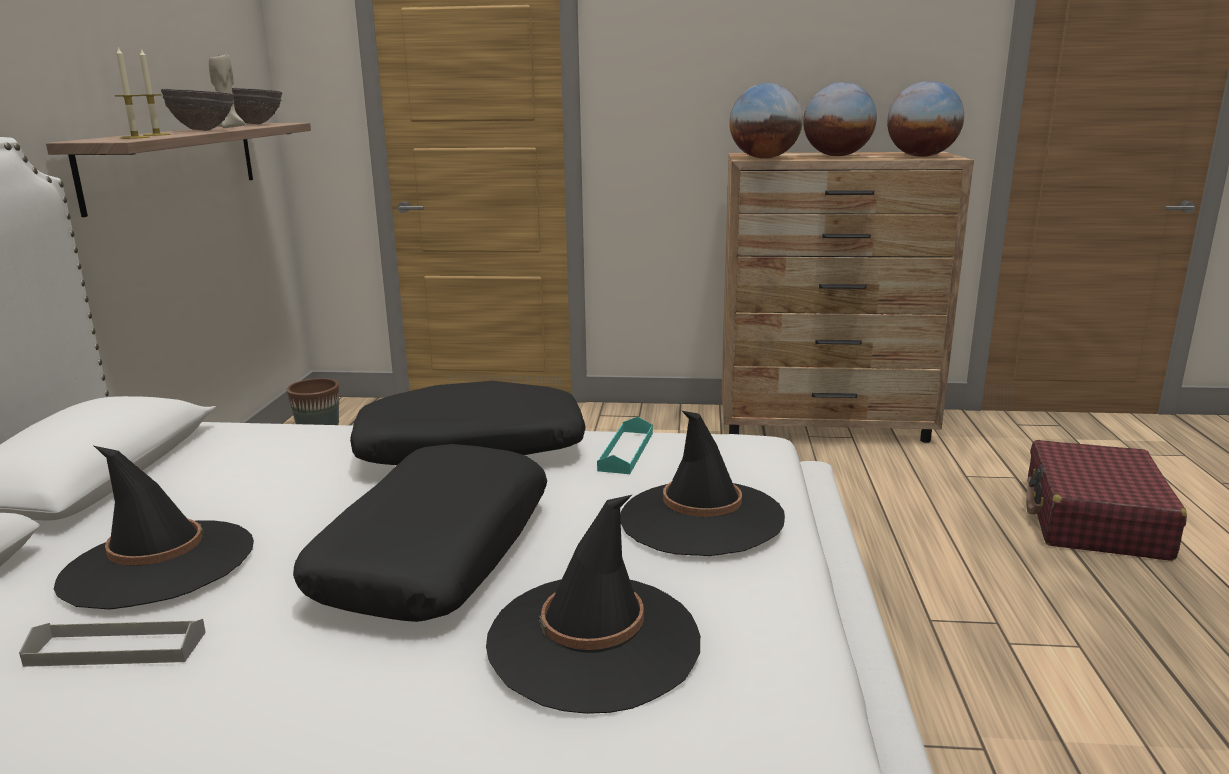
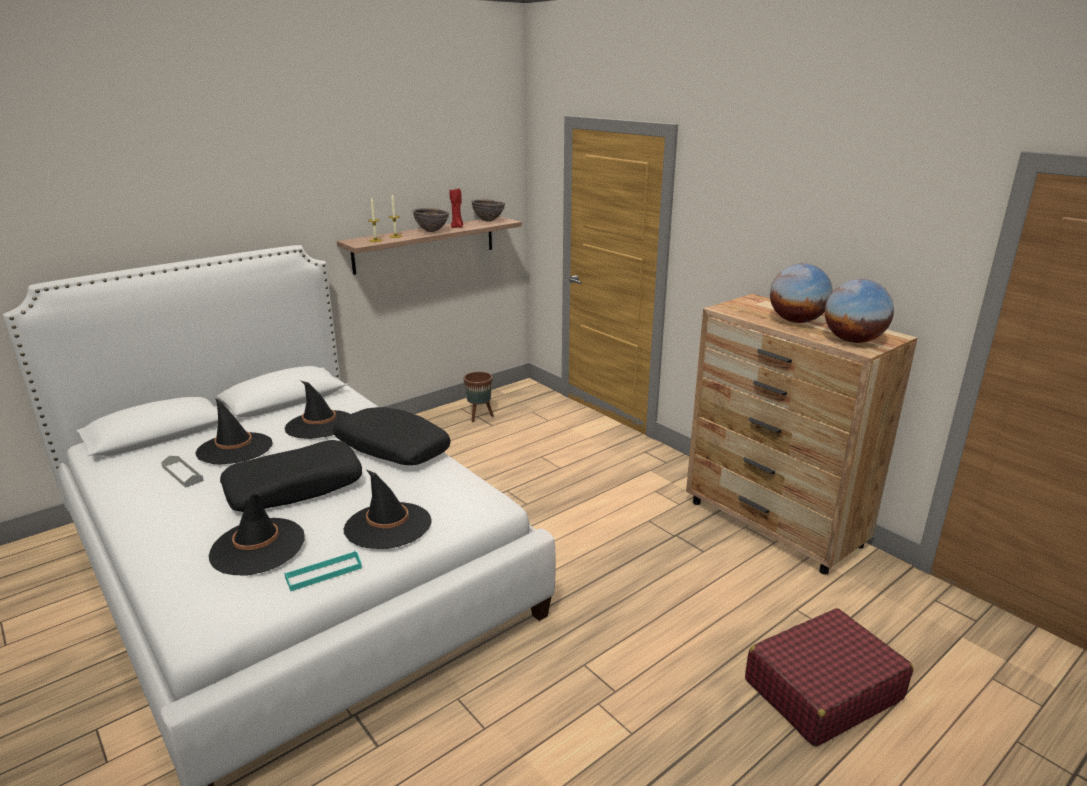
camera: 45 degrees right, 5 degrees up
(229, 127) = (457, 227): beige candle -> red candle
(267, 473) = (320, 425): none -> black hat
(626, 451) = (438, 479): turquoise tray -> turquoise tray (324, 573)
(764, 158) = (736, 310): globe -> none

